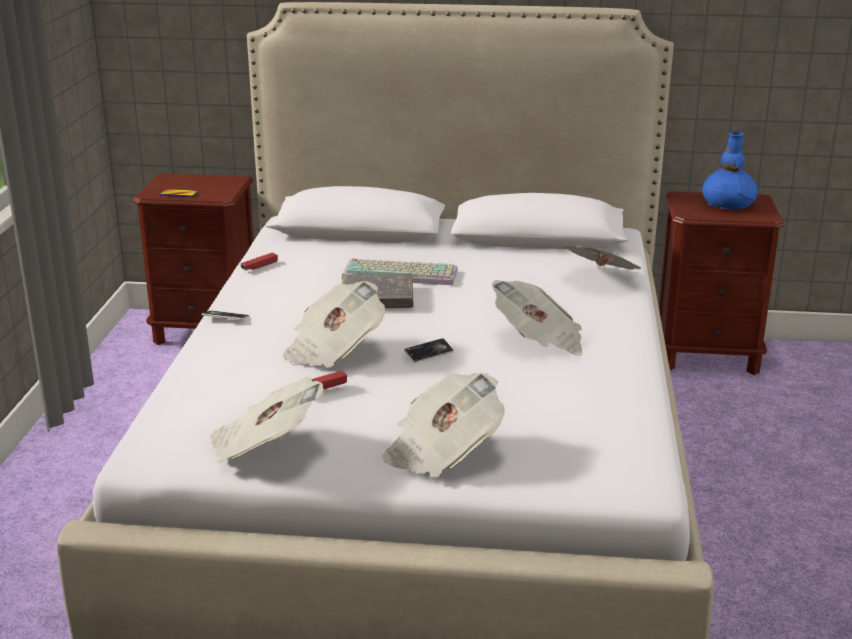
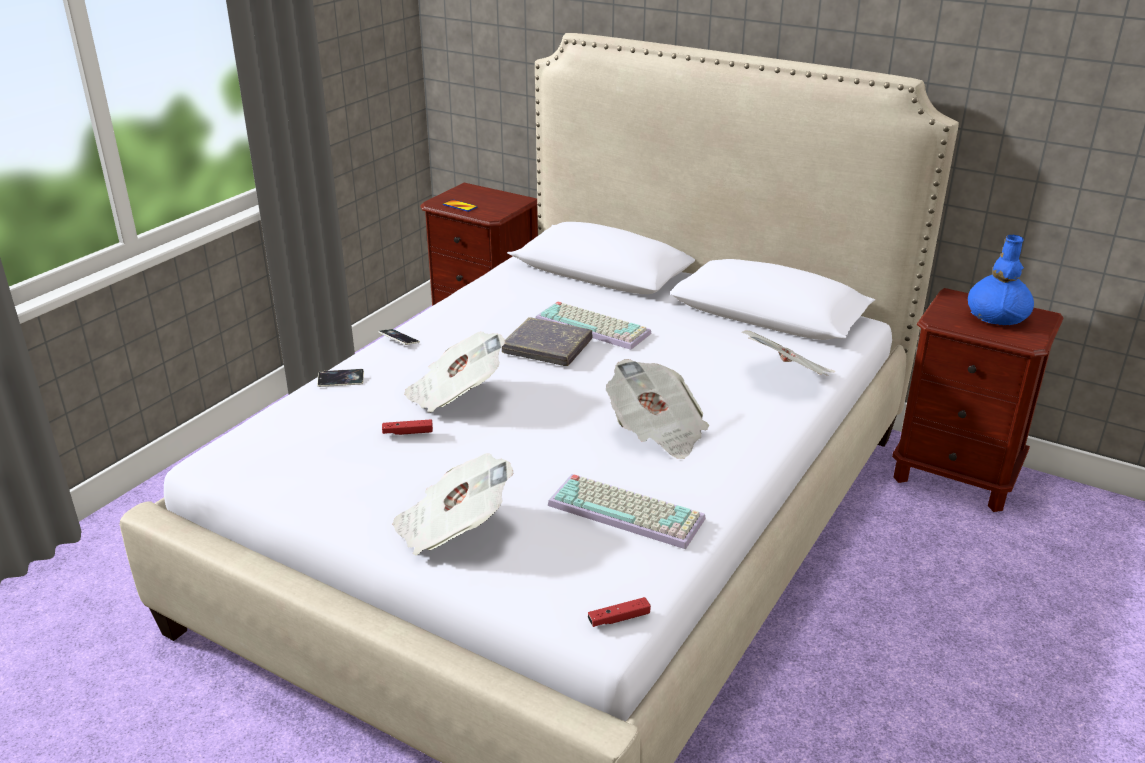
camera: 25 degrees right, 5 degrees up
(259, 266) = (476, 292): red game controller -> red game controller (619, 618)
(265, 446) = (309, 478): newspaper -> none
(429, 353) = (538, 419): phone -> phone (341, 380)
(576, 402) = (628, 511): none -> keyboard

